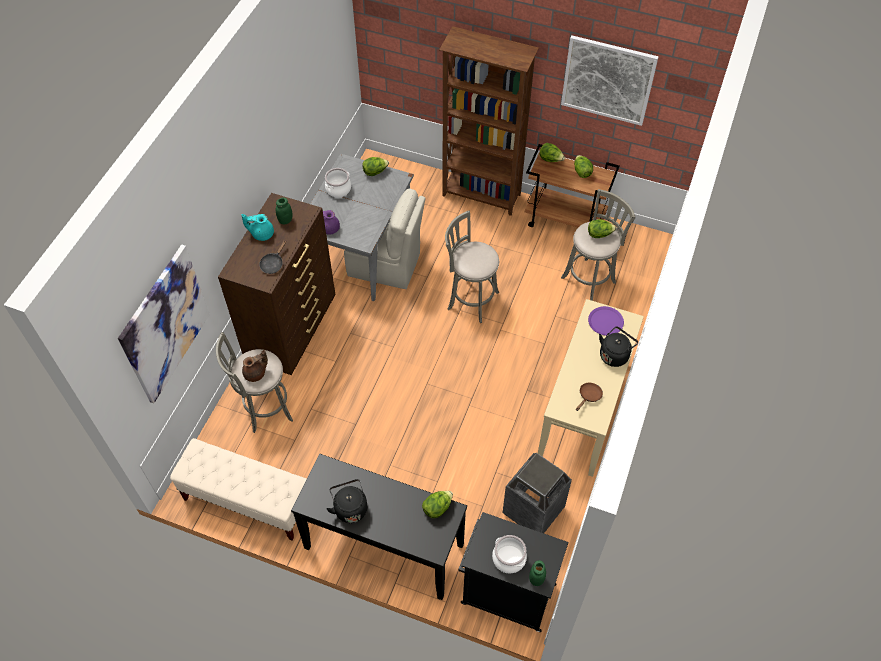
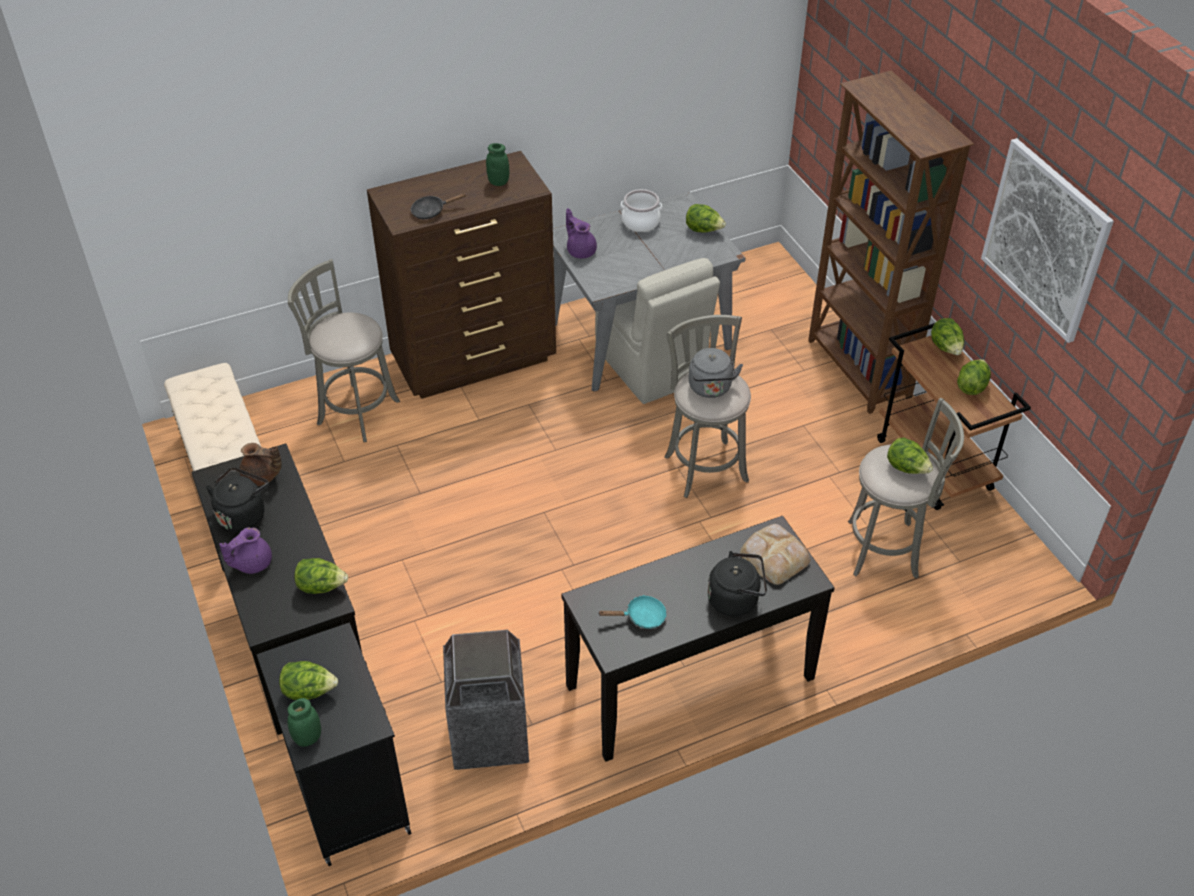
camera: 45 degrees right, 10 degrees down
(165, 324) = (244, 182): picture -> none
(256, 373) = (338, 336): brown teapot -> brown teapot (261, 477)
(261, 233) = (459, 179): turquoise teapot -> none
(388, 527) = (251, 563): none -> purple teapot
(475, 258) = (711, 389): none -> grey kettle
(508, 559) = (309, 691): cooking pot -> lettuce
(584, 410) = (690, 683): beige console table -> black console table
(589, 396) = (641, 617): brown frying pan -> turquoise frying pan
(605, 321) = (774, 556): purple plate -> bread

